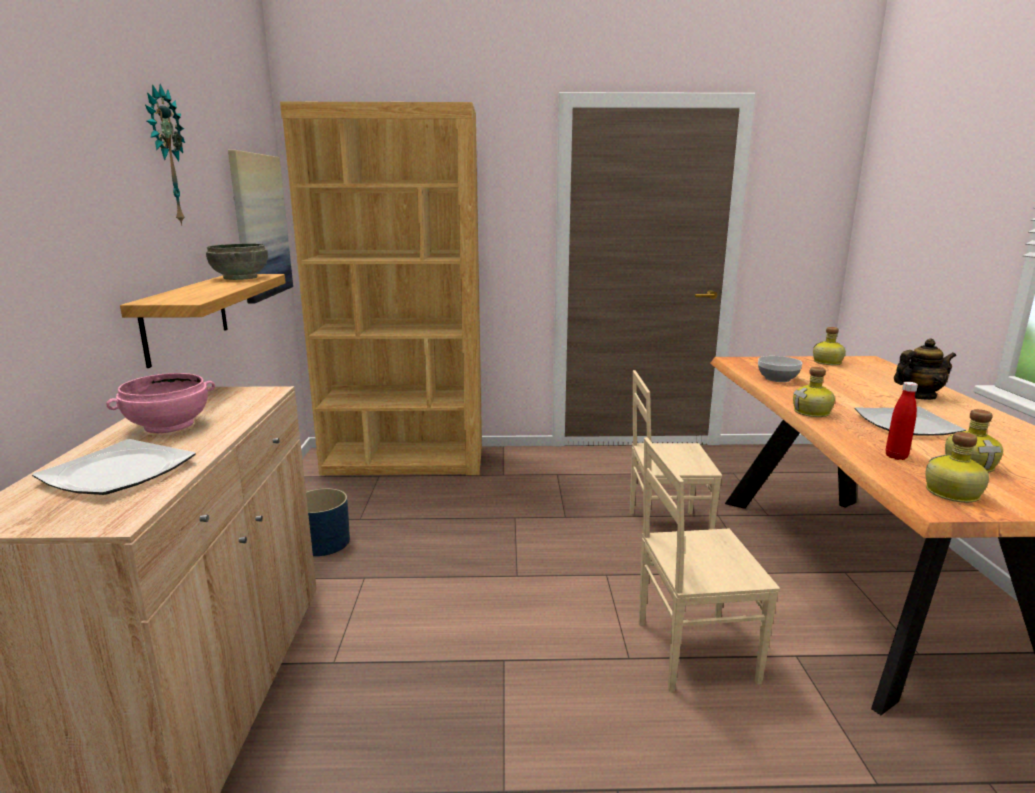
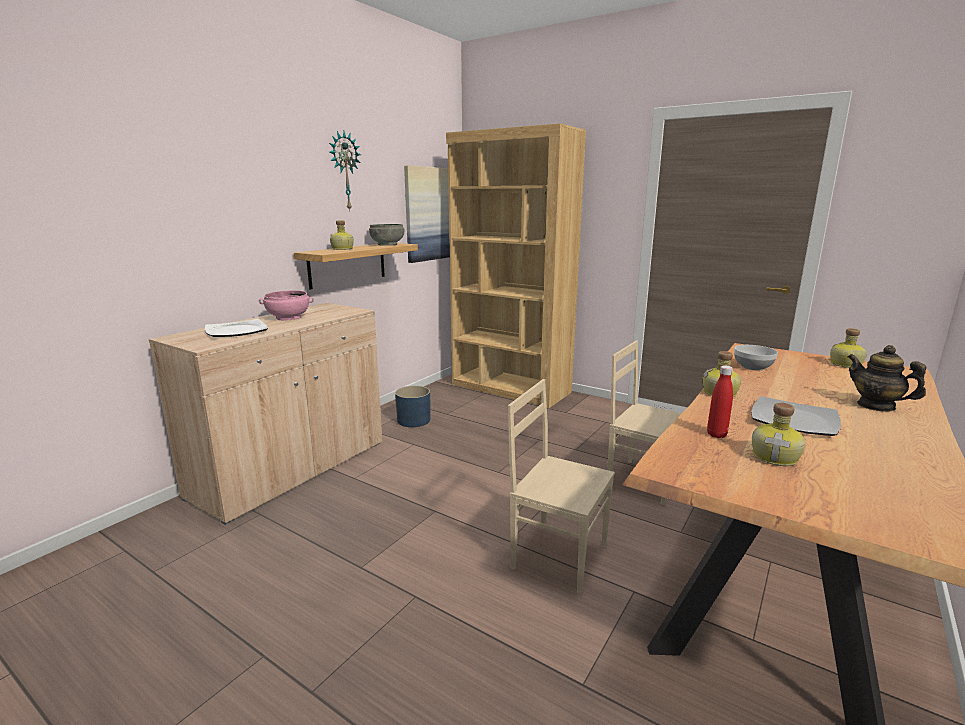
camera: 35 degrees right, 0 degrees up
(918, 396) = (876, 406): teapot -> teapot turned 150 degrees counterclockwise
(952, 494) = (698, 466): bottle -> bottle (341, 249)

